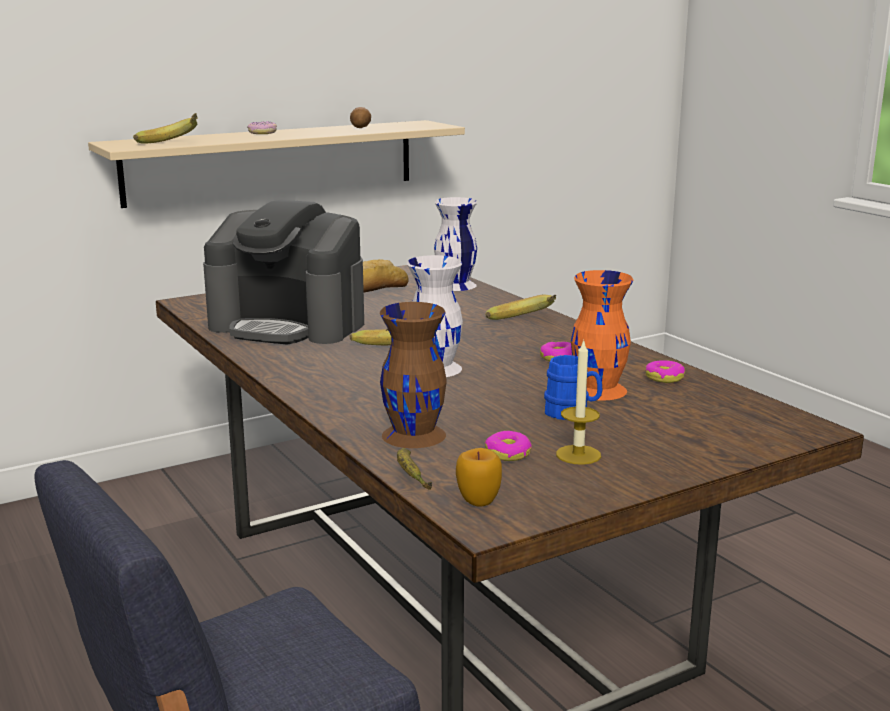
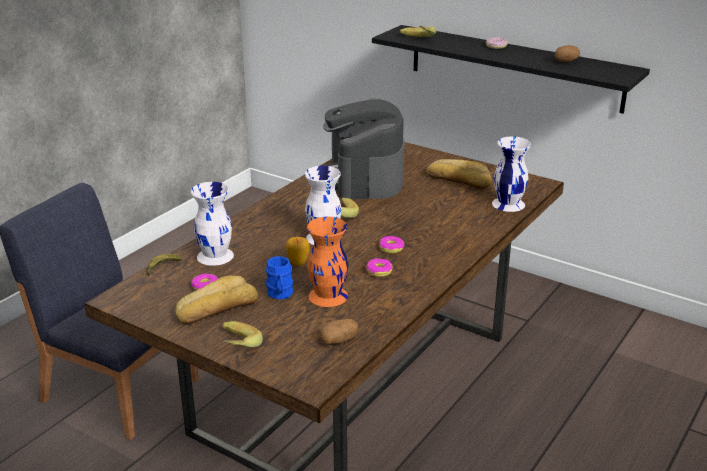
camera: 65 degrees right, 10 degrees up
(273, 161) = (514, 68): beige shelf -> black shelf
(414, 434) = (216, 256): brown vase -> white vase
(478, 501) = (140, 291): apple -> apple (298, 262)
(523, 323) = (444, 245): banana -> banana (234, 348)
(578, 455) = (216, 308): candle -> bread
(664, 378) = (372, 316): donut -> donut (391, 248)
(714, 401) = (339, 340): none -> potato

